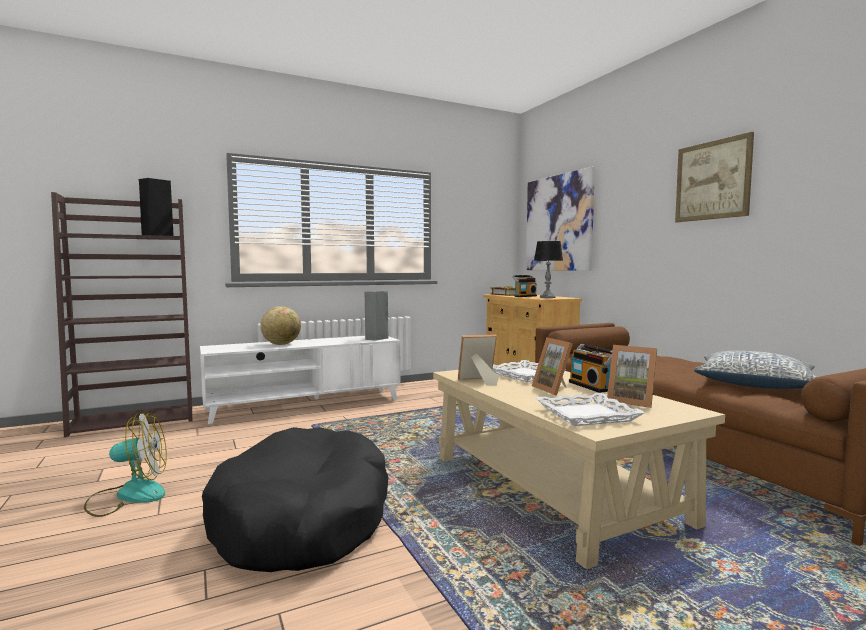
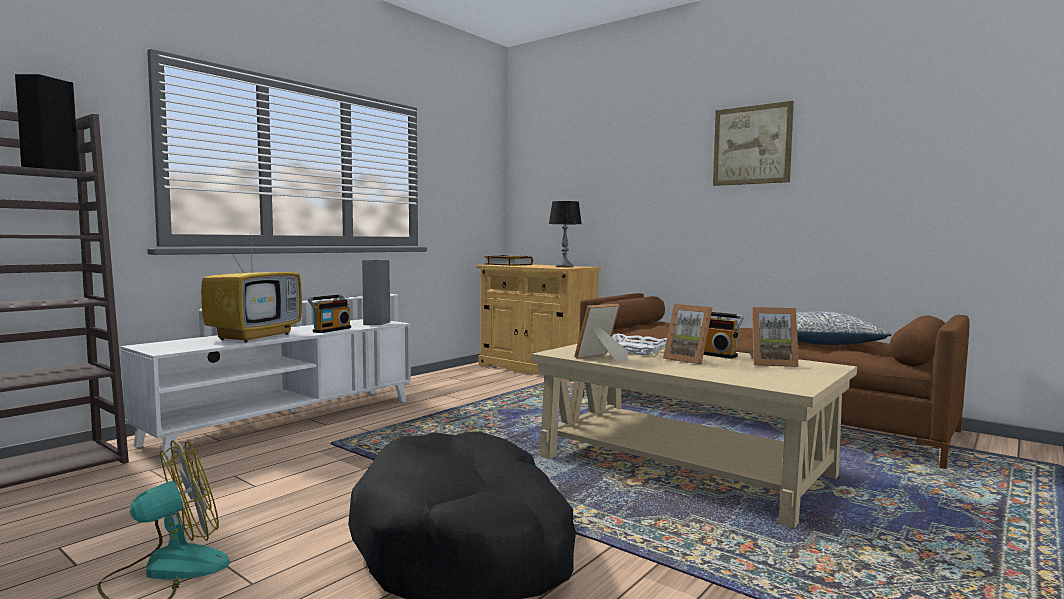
camera: 25 degrees left, 0 degrees up
(281, 344) = (255, 336): globe -> television
(524, 296) = (534, 266): radio -> radio (330, 330)
(558, 223) = (566, 181): picture -> none
(587, 415) = (763, 378): white tray -> none

